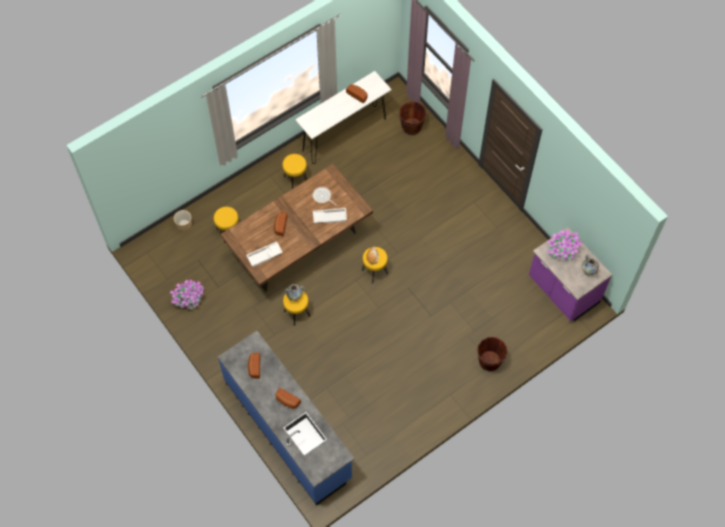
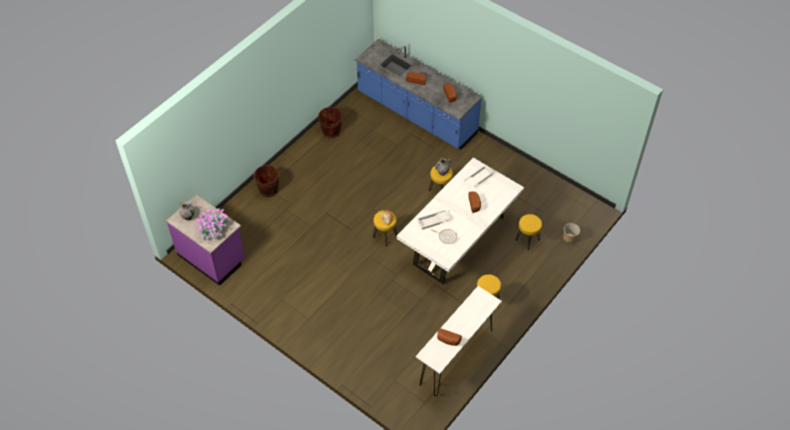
camera: 165 degrees right, 10 degrees down
(189, 299) = (534, 181): potted plant -> none
(299, 248) = (458, 240): brown dining table -> white dining table
(411, 127) = (390, 382): brown bucket -> brown bucket (331, 131)

